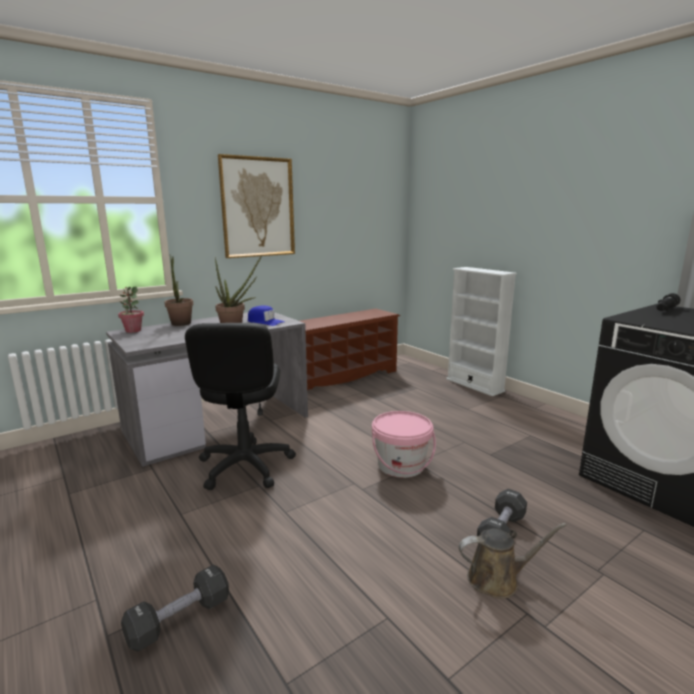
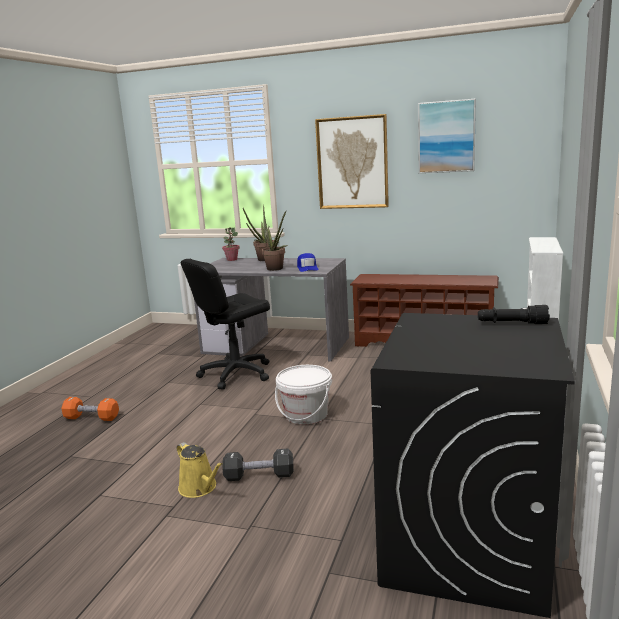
camera: 55 degrees right, 0 degrees up
(179, 620) = (91, 418): black dumbbell -> orange dumbbell
(338, 187) = (446, 137): none -> picture
(401, 465) = (306, 415): pink bucket -> white bucket
(497, 579) = (200, 488): brown watering can -> yellow watering can

